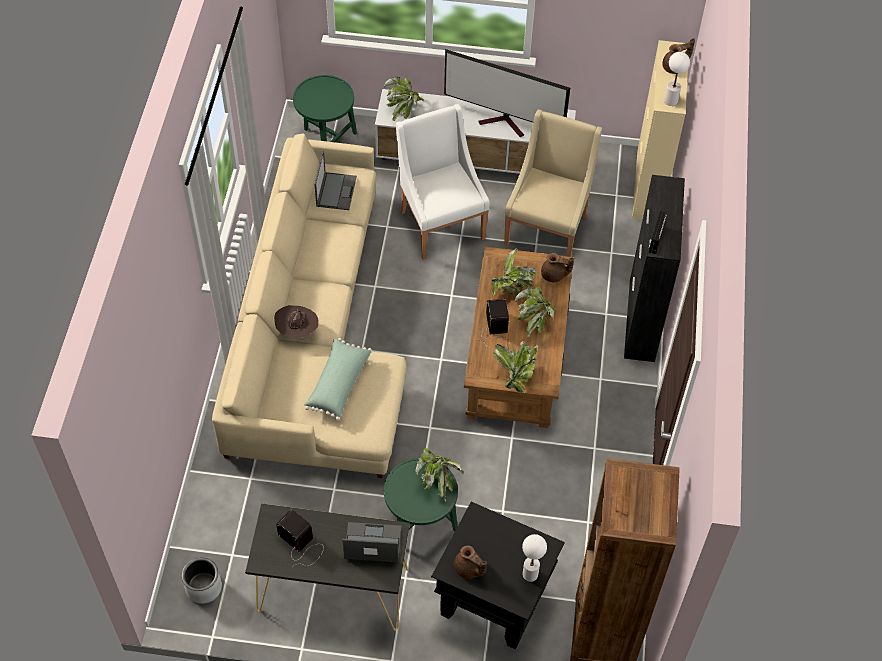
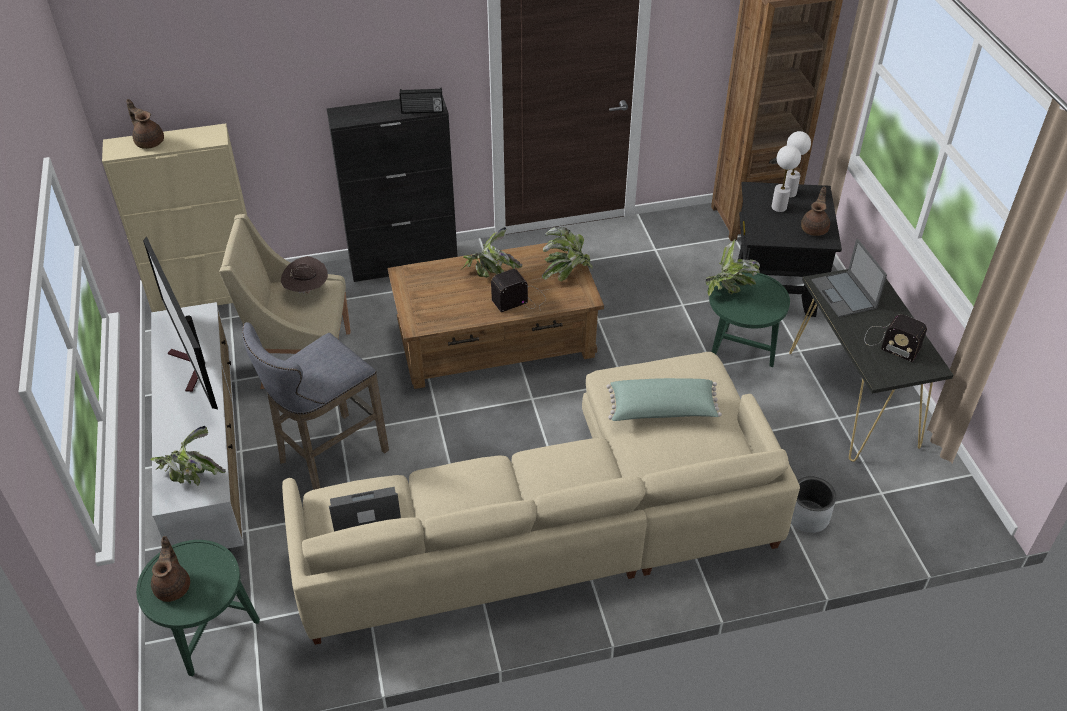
camera: 110 degrees left, 10 degrees down
(203, 587) = (934, 503): grey planter -> grey planter (807, 517)
(297, 331) = (612, 474): brown hat -> brown hat (307, 290)
(301, 545) = (889, 342): radio -> radio turned 75 degrees counterclockwise
(440, 223) = (328, 458): white armchair -> grey stool
(505, 123) = (192, 368): television -> television turned 150 degrees clockwise
(513, 288) = (454, 301): potted plant -> none
(554, 275) = (421, 275): brown teapot -> brown teapot (173, 586)
(671, 101) = (208, 135): white table lamp -> white table lamp (778, 207)

